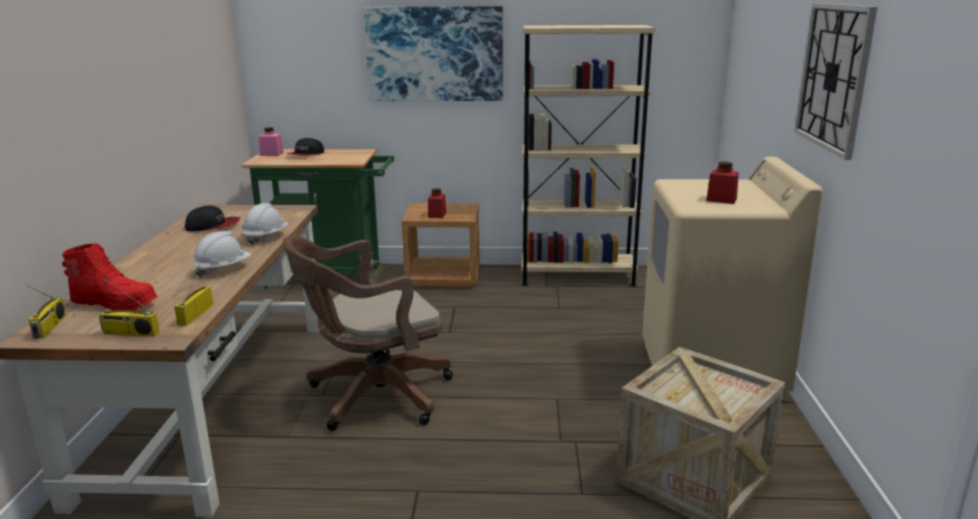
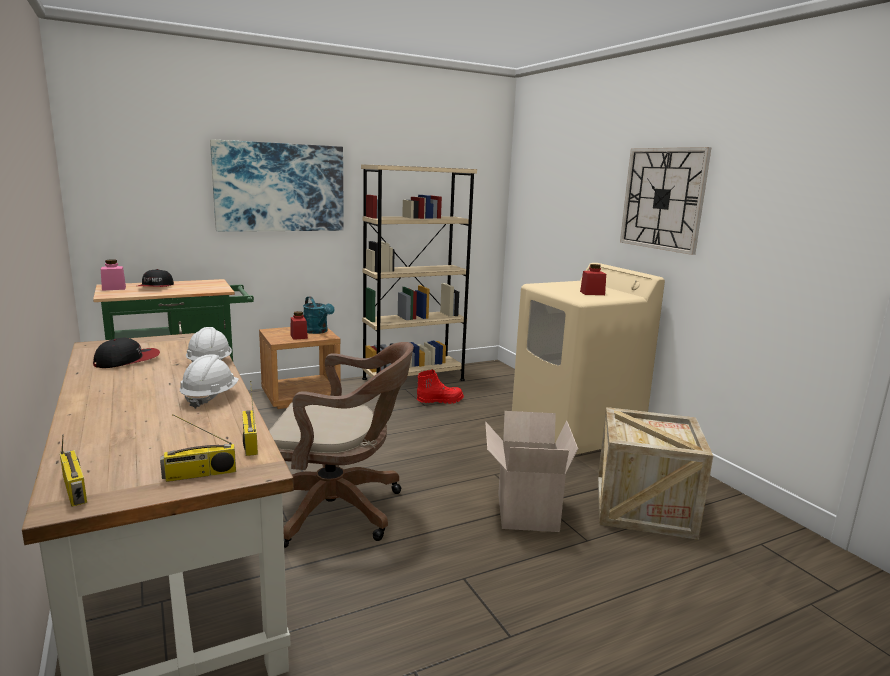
camera: 30 degrees left, 5 degrees down
(116, 304) = (130, 450): red boot -> red boot (439, 401)
(373, 396) = (339, 509): brown office chair -> brown office chair turned 120 degrees counterclockwise
(462, 211) = (318, 331): none -> turquoise watering can
(546, 445) = (524, 511): none -> cardboard box

